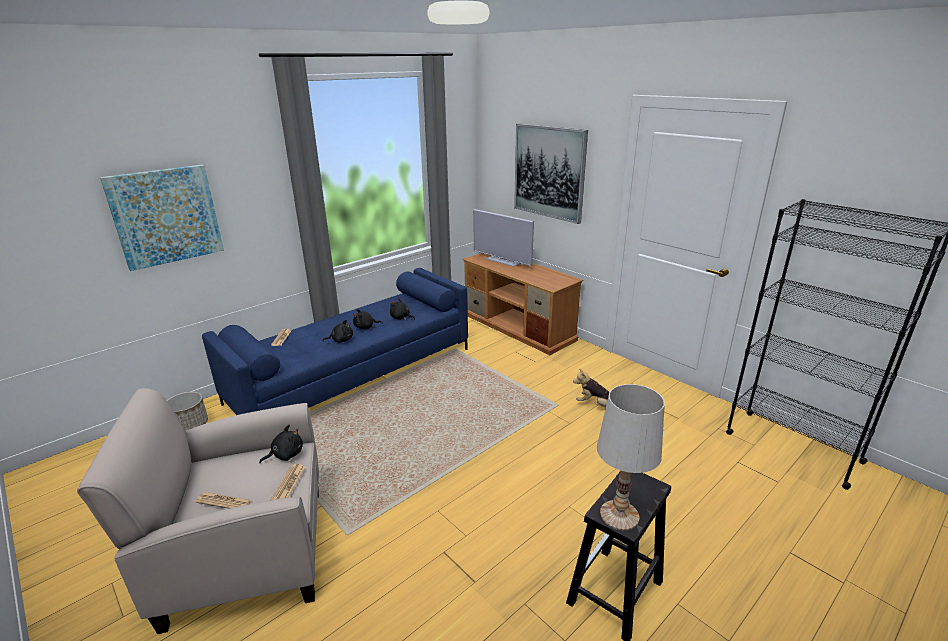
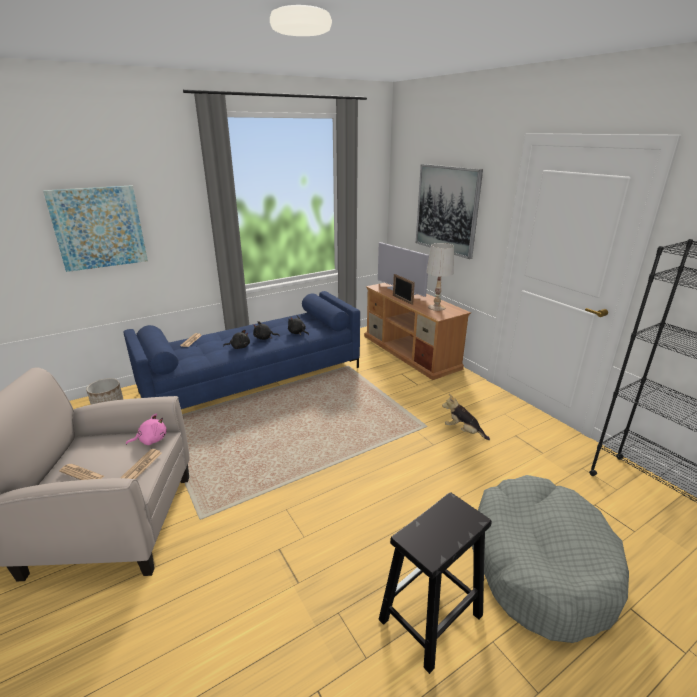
camera: 10 degrees right, 0 degrees up
(285, 455) = (151, 440): black plush toy -> pink plush toy
(507, 271) = (402, 300): none -> picture frame
(619, 515) = (425, 542): white table lamp -> white table lamp (436, 307)
(702, 525) = (539, 564): none -> grey dog bed

